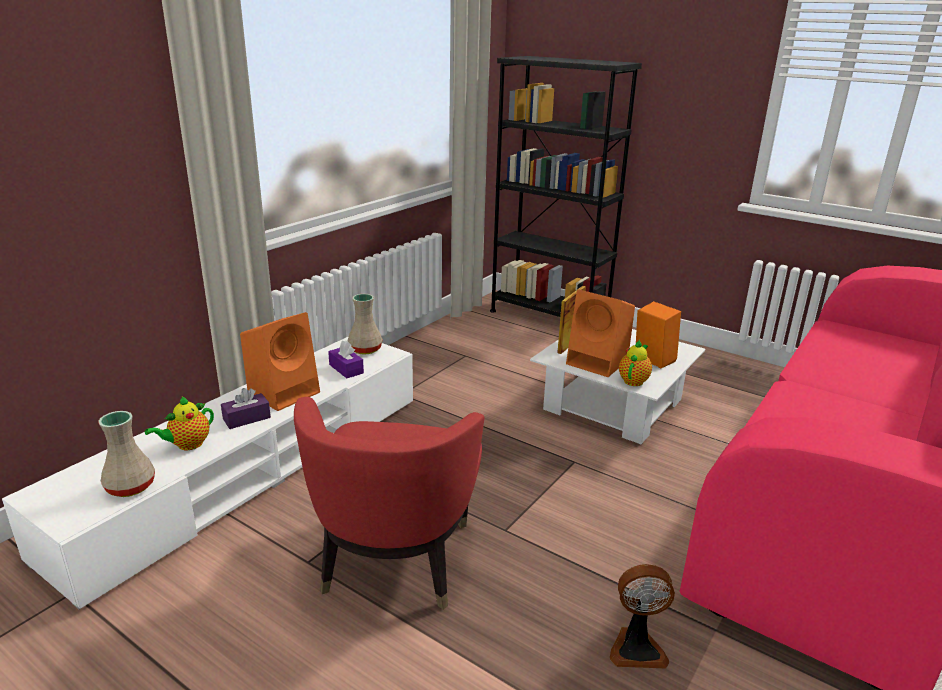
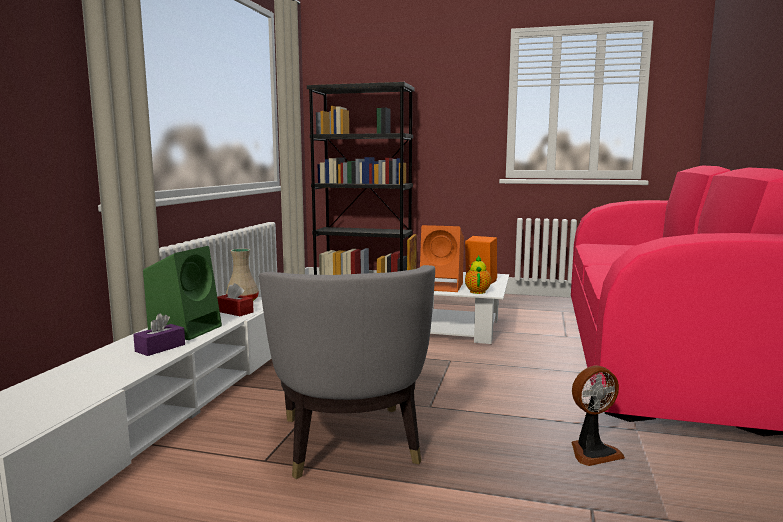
camera: 20 degrees left, 15 degrees down
(130, 487) = (62, 405): beige vase -> none
(187, 445) = (108, 371): teapot -> none
(285, 392) = (186, 329): orange speaker -> green speaker
(346, 369) = (235, 312): purple tissue box -> red tissue box
(396, 560) = (350, 442): red armchair -> grey armchair

